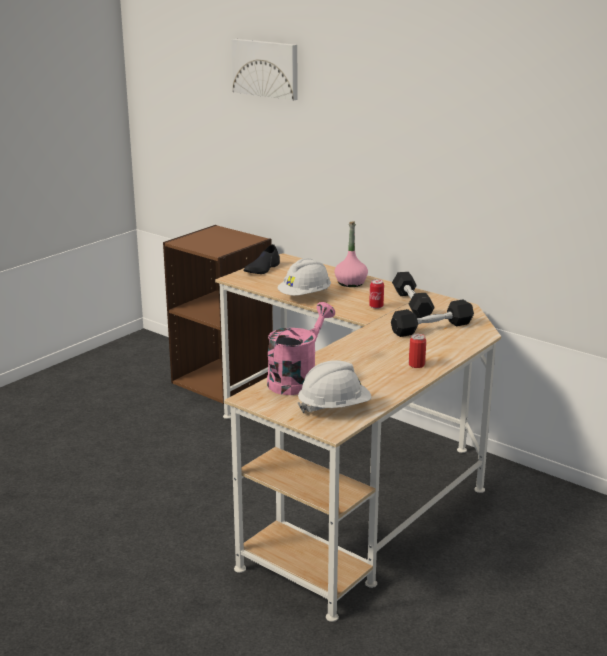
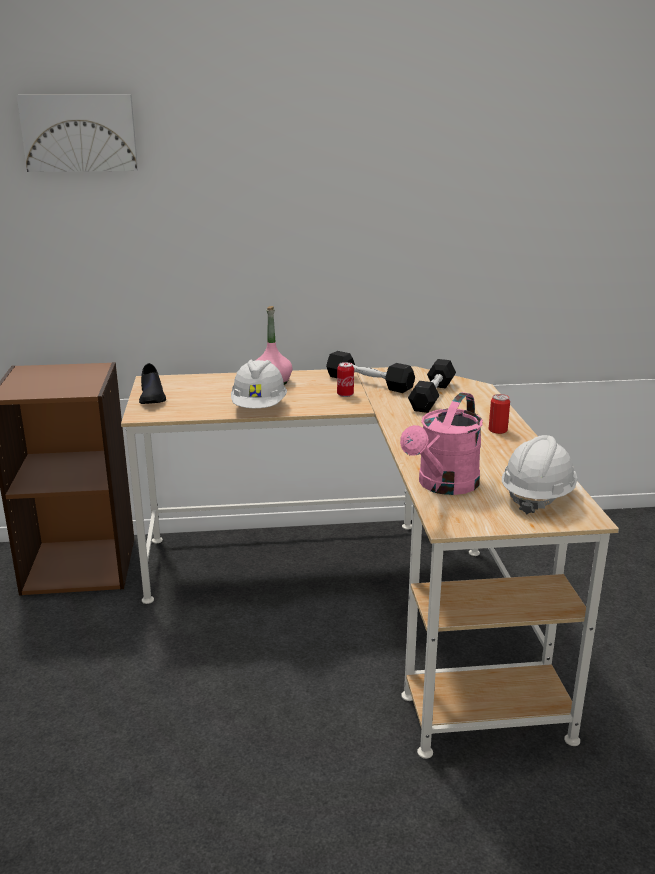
camera: 45 degrees left, 0 degrees up
(296, 379) = (443, 486): pink watering can -> pink watering can turned 135 degrees counterclockwise

